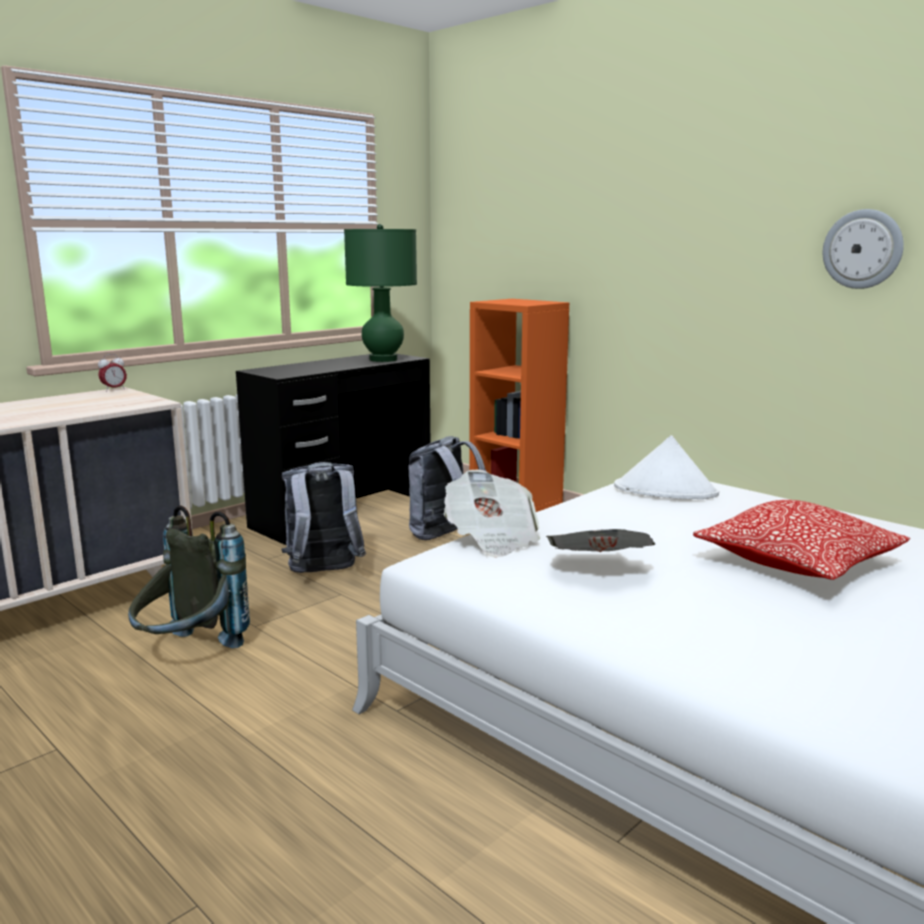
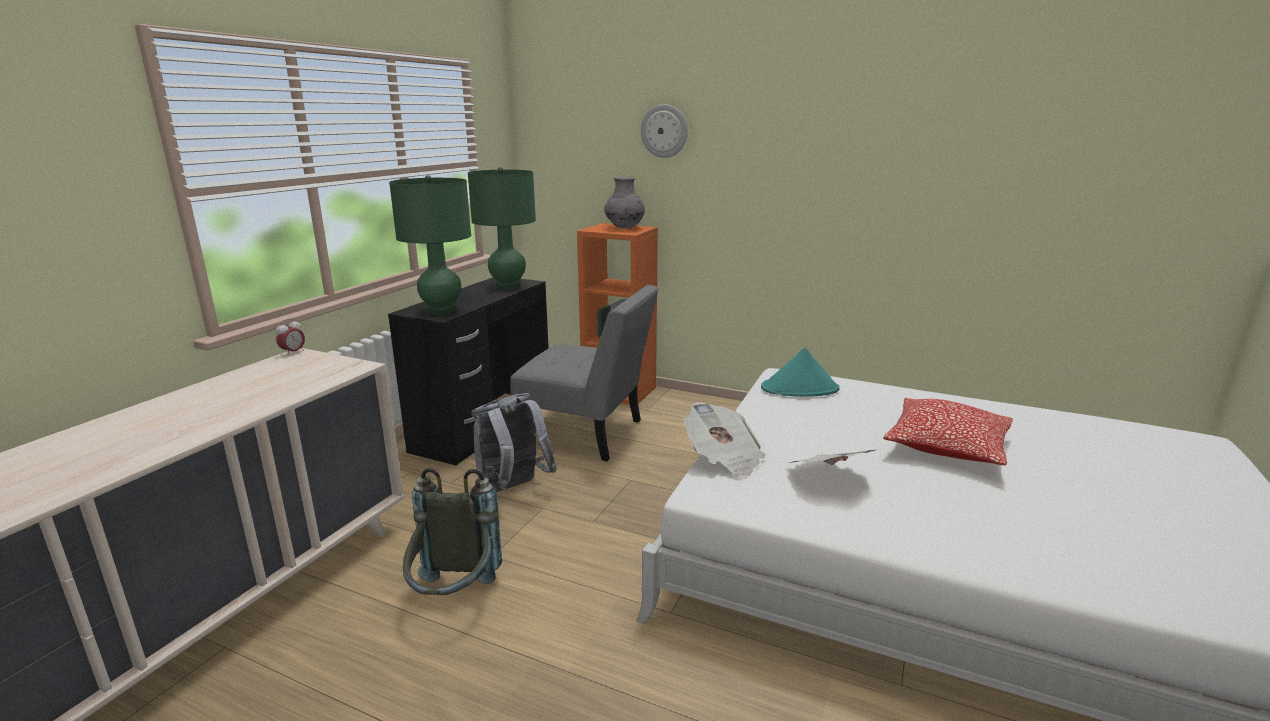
camera: 20 degrees left, 5 degrees up
(288, 372) = (441, 311): none -> green table lamp
(445, 536) = (587, 434): grey backpack -> grey chair
(527, 301) = (624, 228): none -> grey vase
(666, 491) = (800, 389): white hat -> turquoise hat
(862, 249) = (904, 191): wall clock -> wall clock (664, 131)

